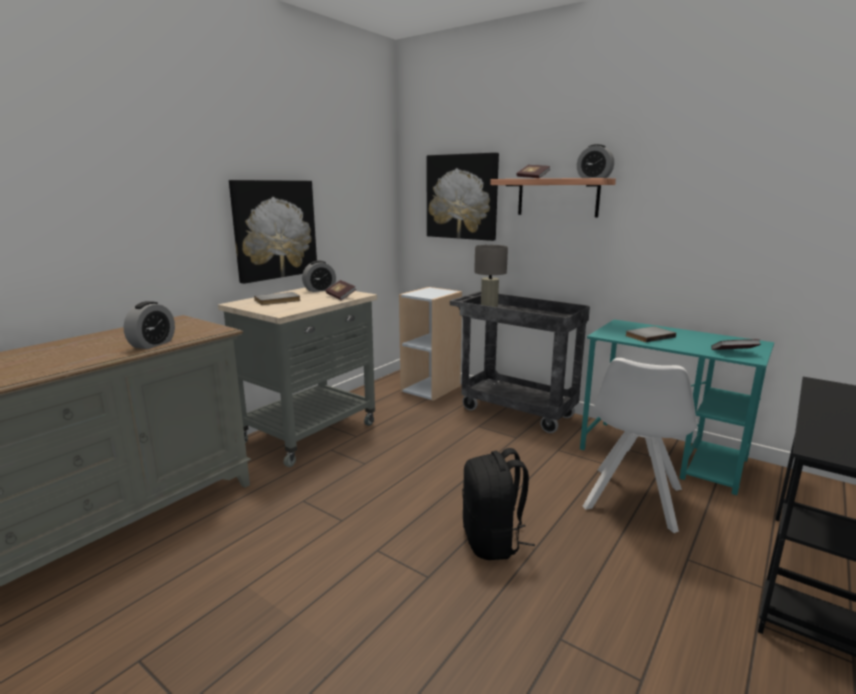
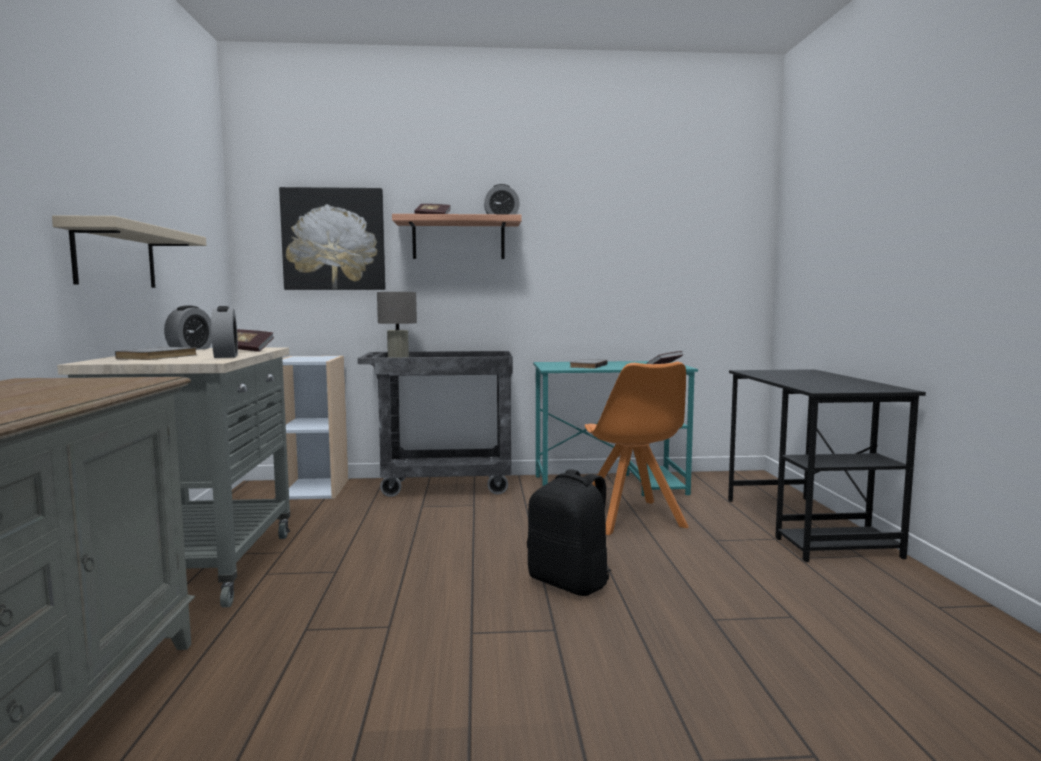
camera: 40 degrees left, 10 degrees down
(152, 344) = (81, 394): alarm clock -> alarm clock (226, 356)
(274, 229) = (115, 257): picture -> beige shelf
(632, 500) = (631, 518): white chair -> orange chair

